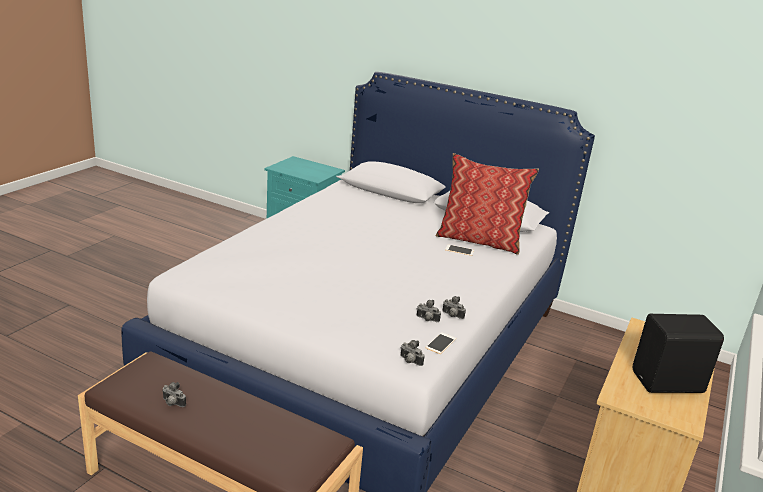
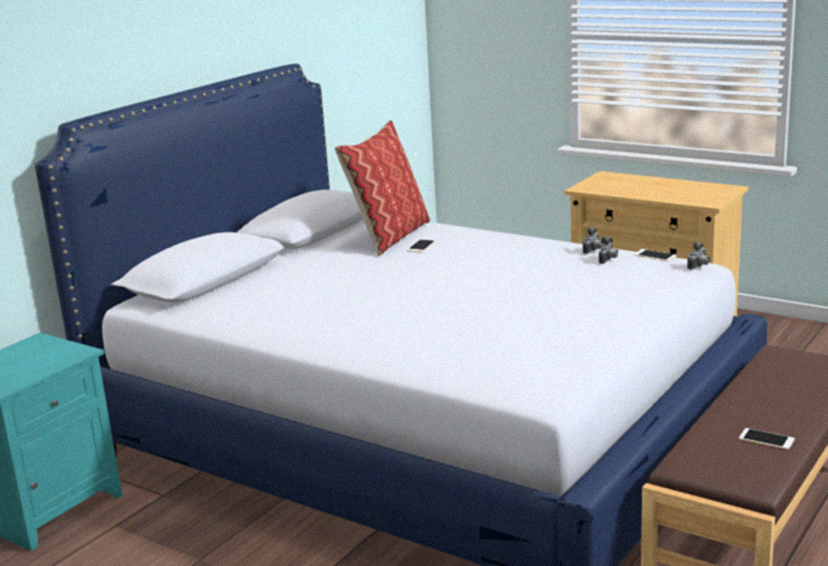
camera: 80 degrees left, 5 degrees down
(172, 404) = (766, 439): camera -> phone
(669, 383) = (677, 188): black speaker -> none

